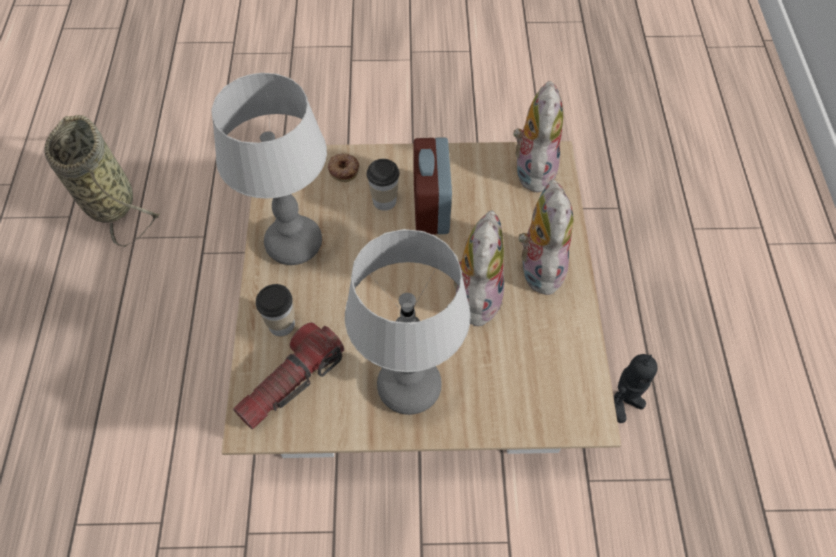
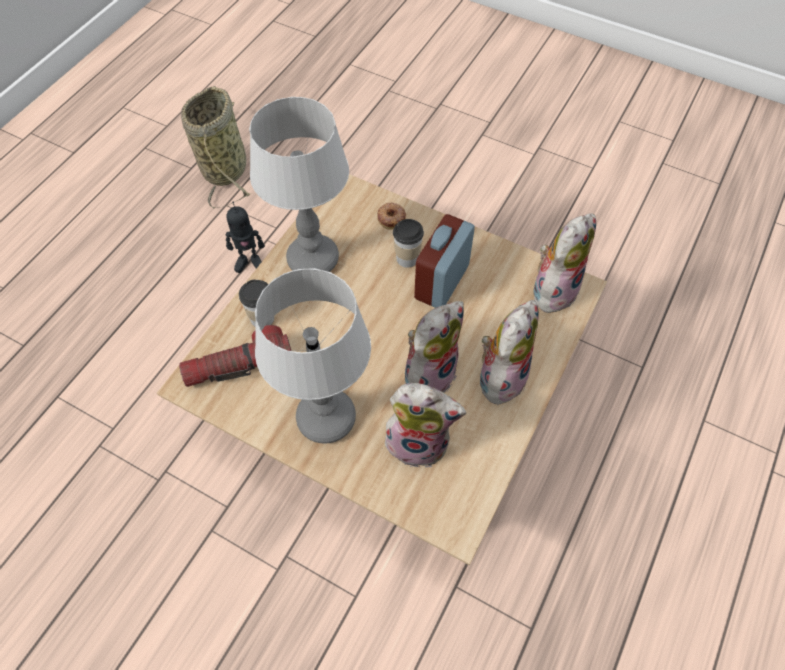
camera: 30 degrees right, 0 degrees up
(507, 362) = (419, 441): none -> plush toy
(623, 403) = (531, 539): toy robot -> toy robot (249, 262)

